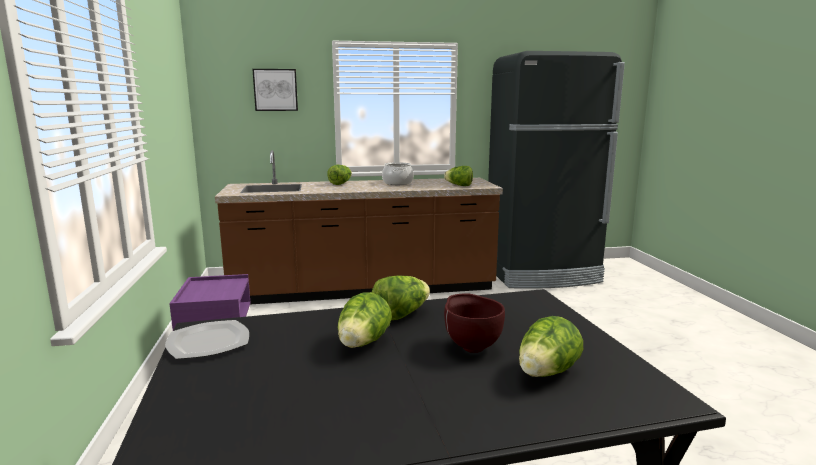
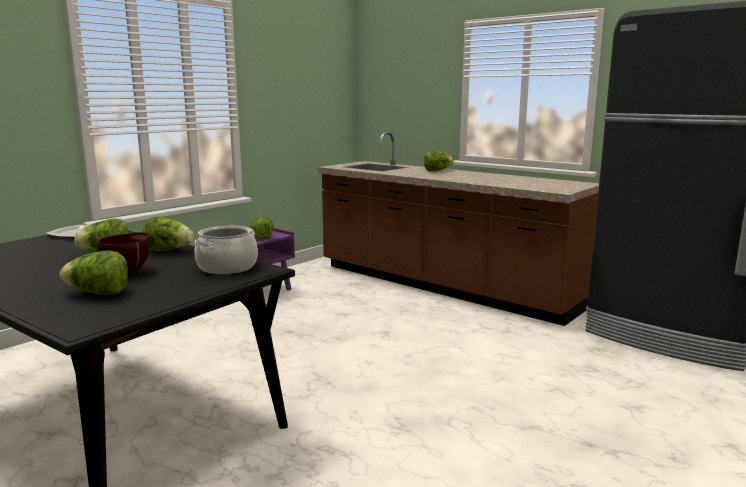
camera: 50 degrees right, 0 degrees up
(275, 90) = (414, 74): picture -> none
(398, 183) = (486, 176): cooking pot -> cooking pot (227, 267)
(459, 185) = (533, 186): lettuce -> lettuce (260, 237)

